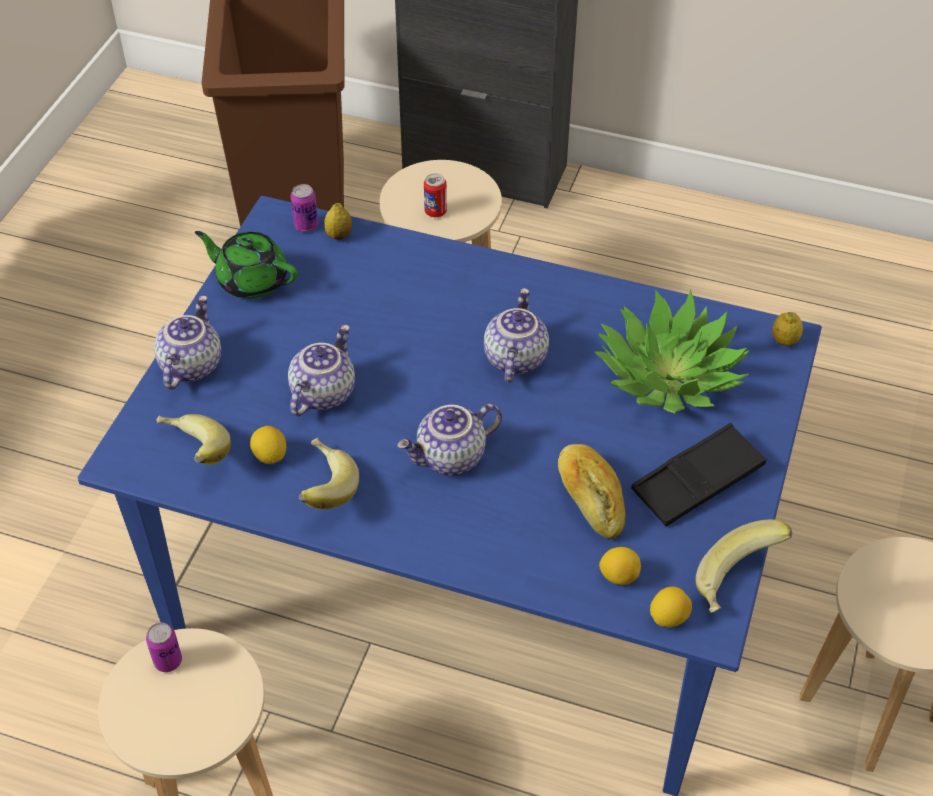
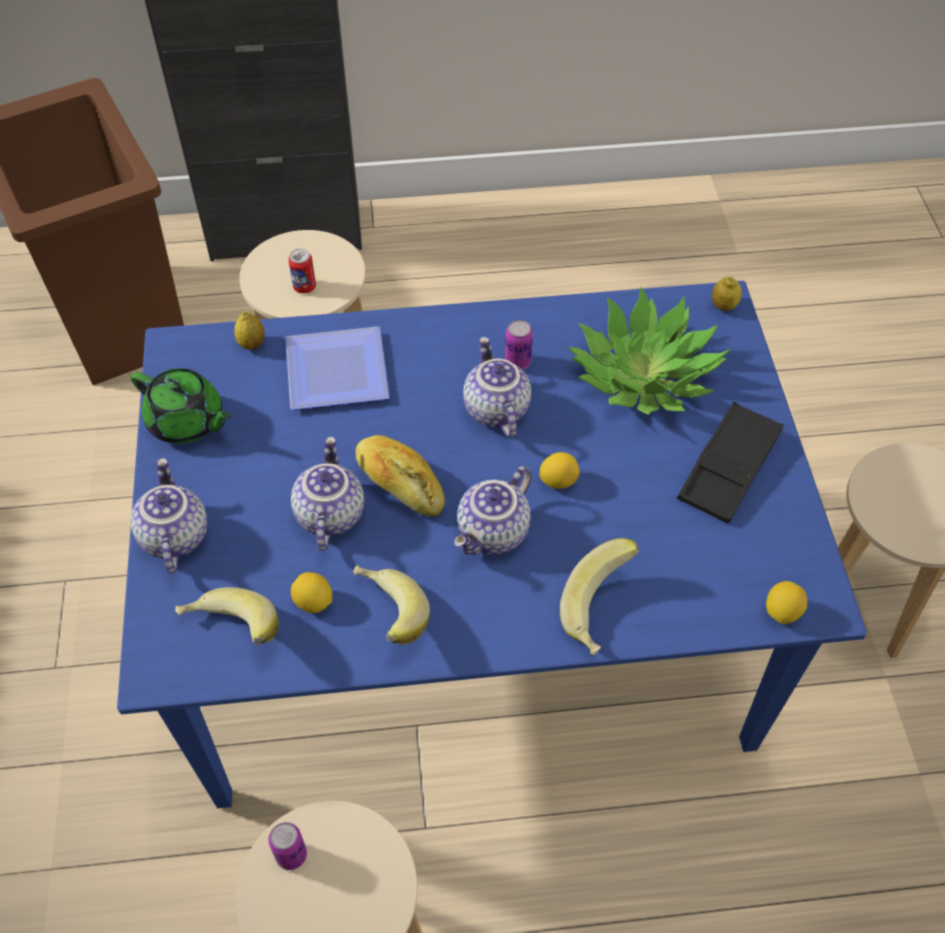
camera: 25 degrees left, 5 degrees up
(251, 280) = (187, 422): green teapot -> green teapot turned 150 degrees counterclockwise
(306, 225) = (212, 345): can -> can (517, 362)
(400, 279) = (340, 368): none -> plate
(590, 498) = (645, 523): bread -> bread (400, 484)
(618, 576) = (715, 589): lemon -> lemon (558, 481)
(739, 583) = (821, 552): banana -> banana (601, 611)

